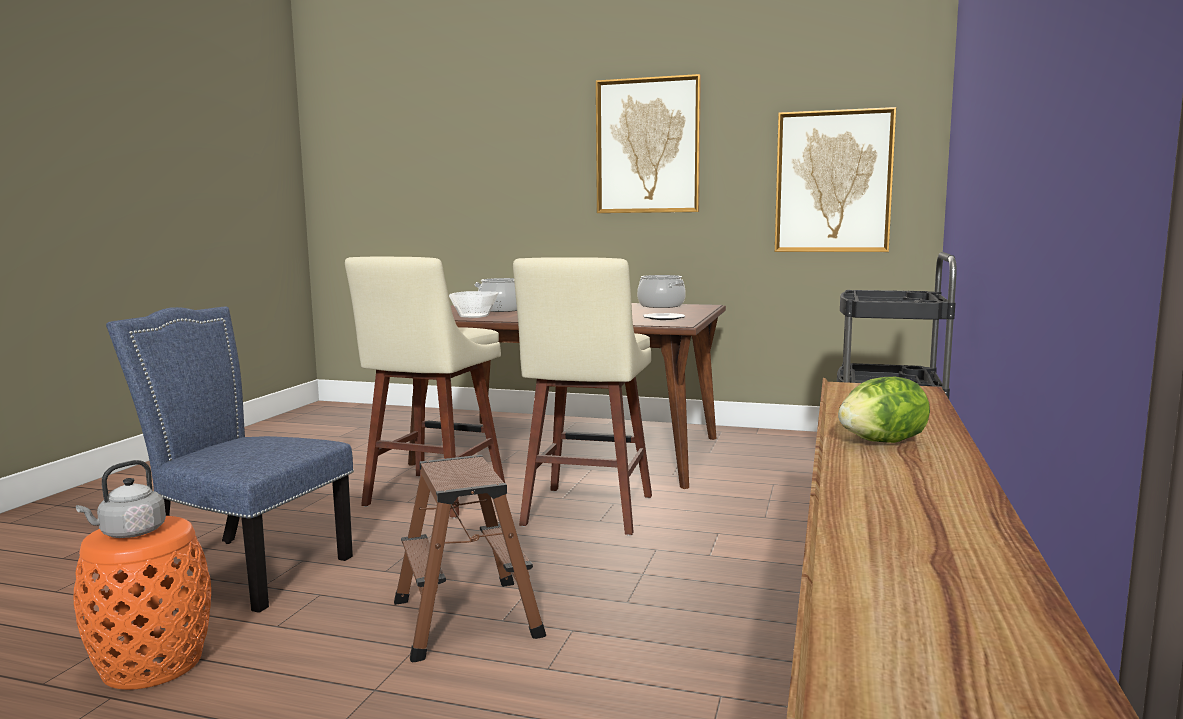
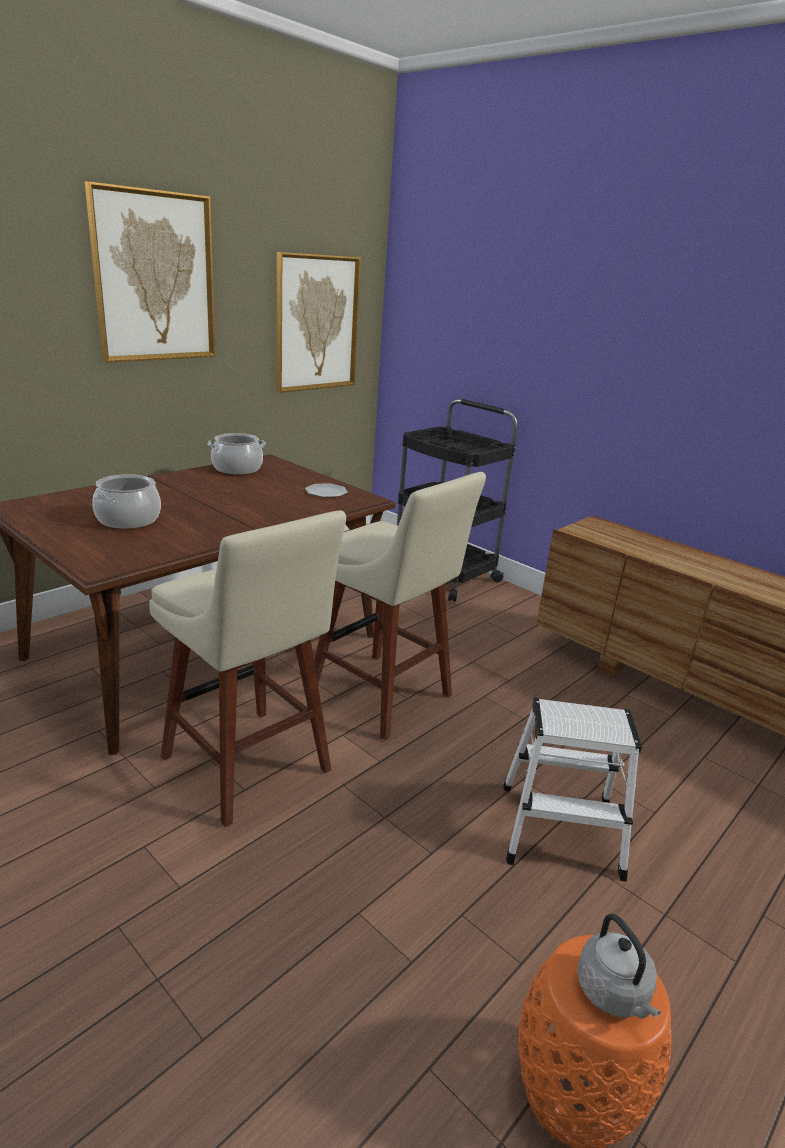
camera: 65 degrees left, 15 degrees up
(250, 571) = (359, 967): blue chair -> none
(466, 618) = (561, 828): brown step ladder -> white step ladder
(475, 316) = (161, 543): bowl -> none
(882, 442) = (729, 577): lettuce -> none

